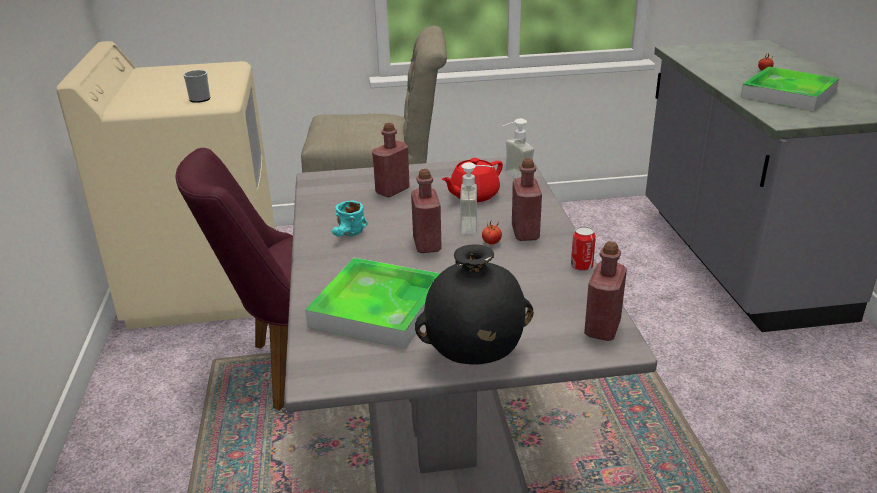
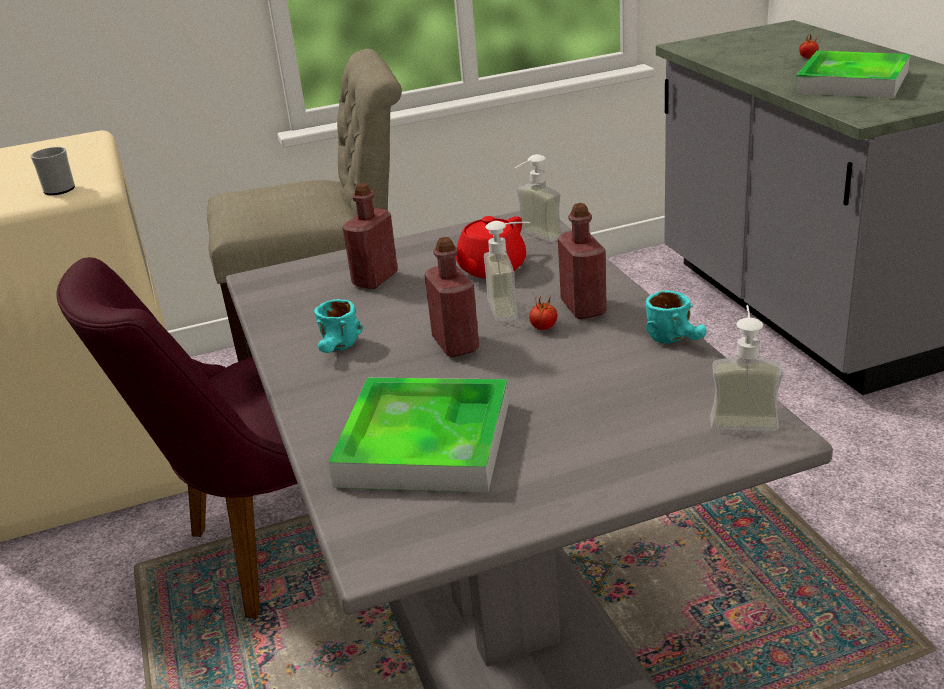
camera: 10 degrees left, 0 degrees up
(473, 358) = (588, 487): black vase -> none
(581, 266) = (678, 339): can -> turquoise mug
(602, 328) = (743, 416): red bottle -> soap dispenser

